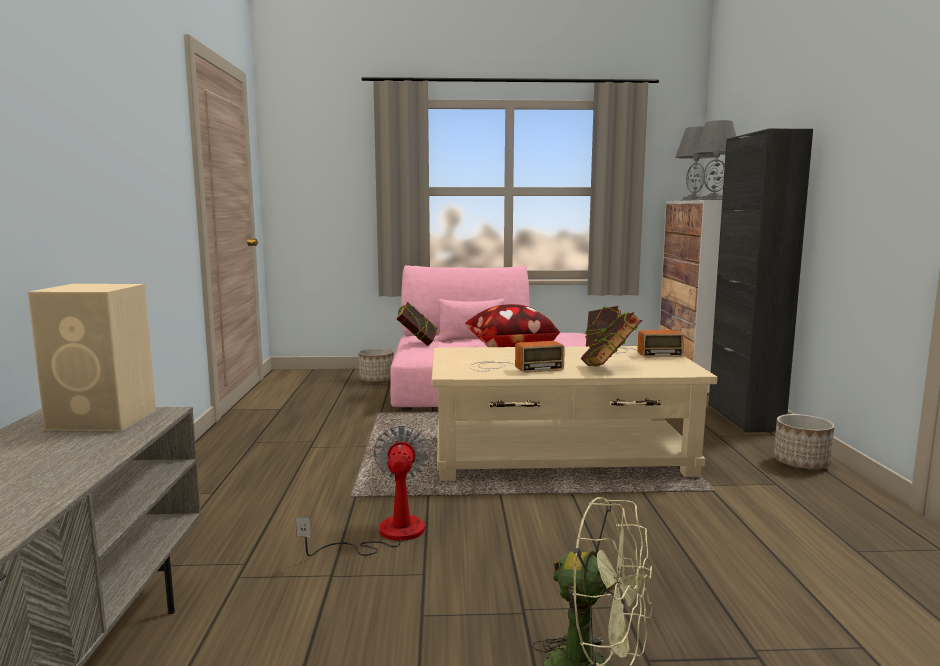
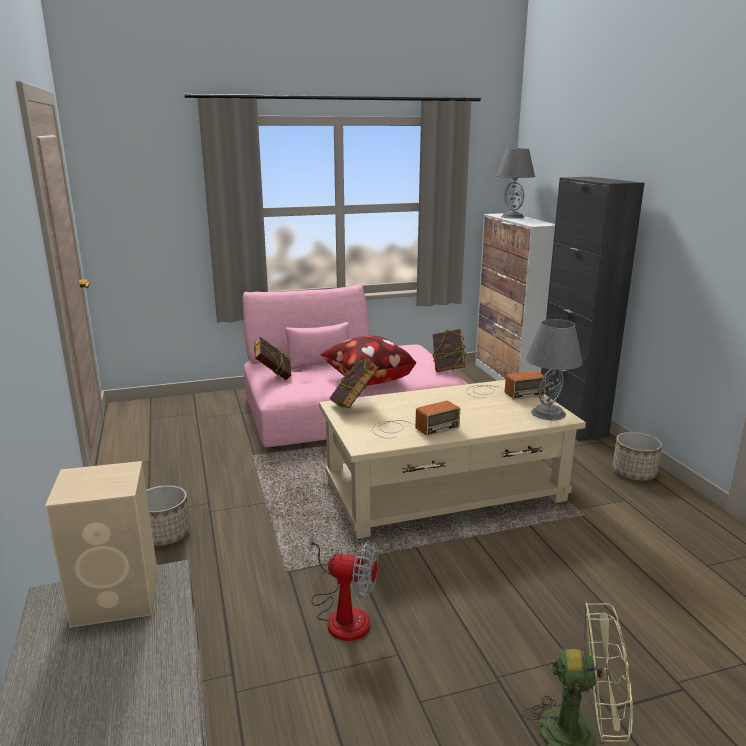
camera: 15 degrees left, 10 degrees up
(377, 380) = (226, 408): planter -> planter (165, 534)
(386, 535) = (342, 614): fan -> fan turned 120 degrees clockwise
(609, 368) = (495, 420): book -> book (354, 406)
(713, 199) = (536, 222): grey table lamp -> grey table lamp (548, 413)

